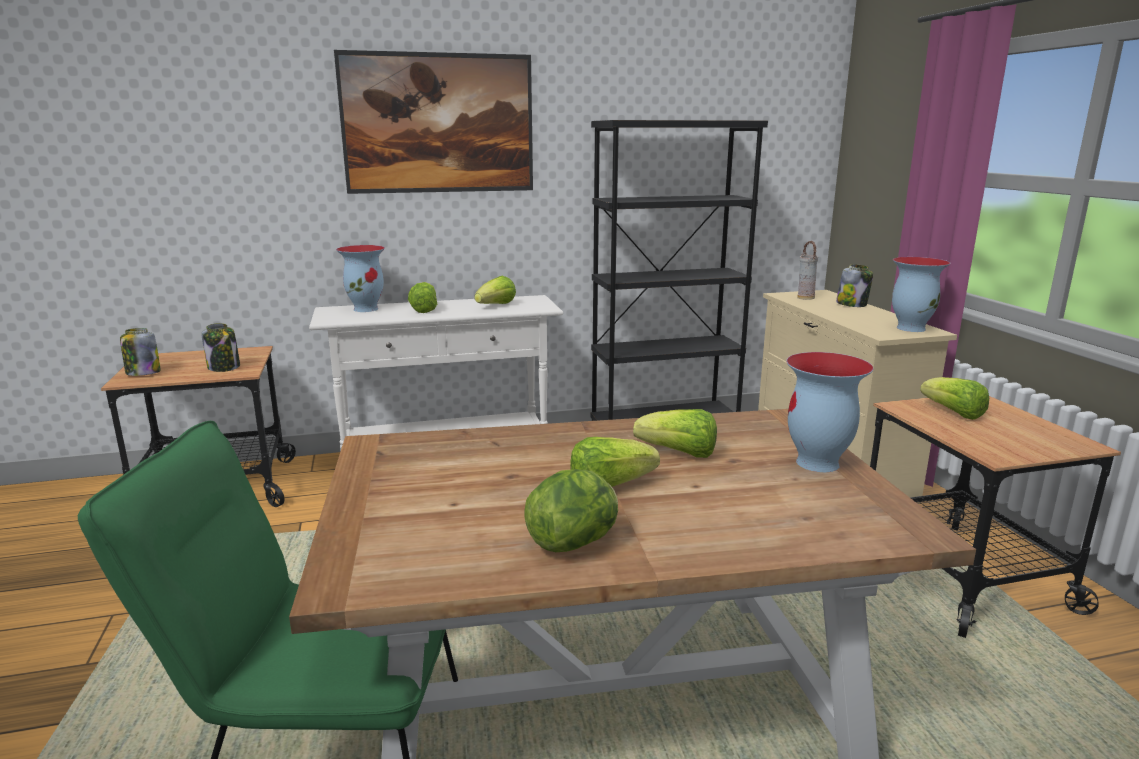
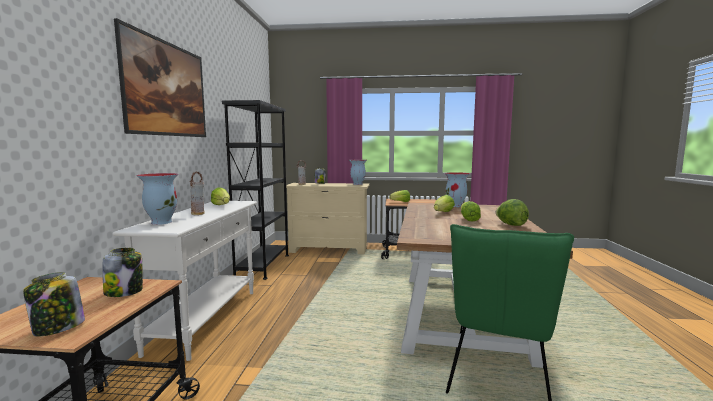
camera: 70 degrees left, 10 degrees down
(424, 309) = (198, 214): lettuce -> vase

